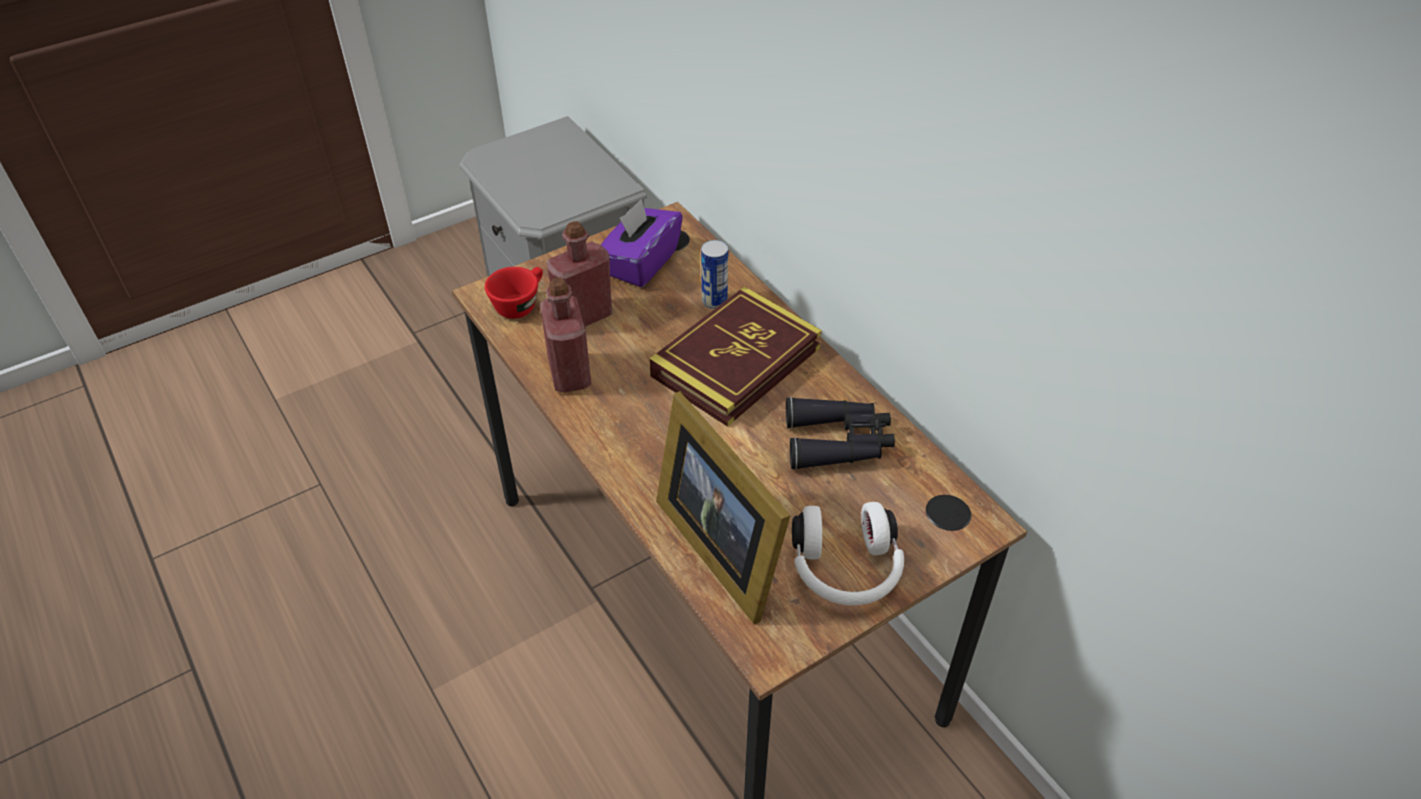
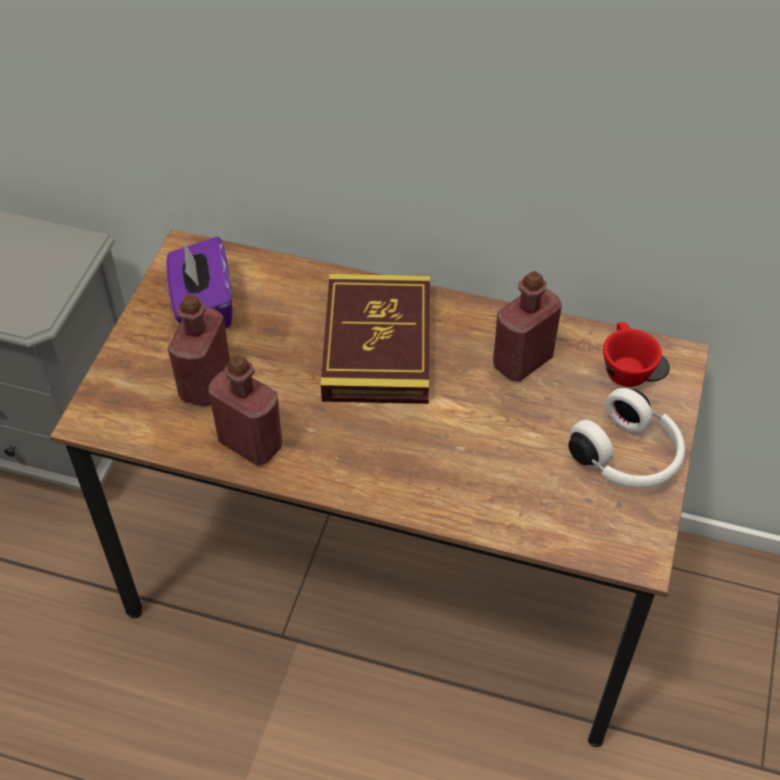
camera: 40 degrees left, 5 degrees up
(520, 304) = (133, 408): red cup -> red cup (624, 367)
(714, 301) = (303, 302): can -> none
(722, 544) = (524, 500): picture frame -> none
(838, 442) = (522, 361): black binoculars -> red bottle

